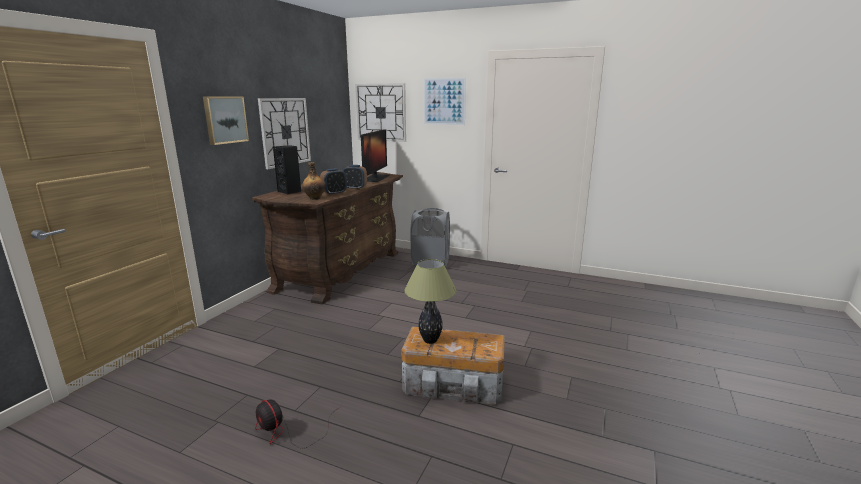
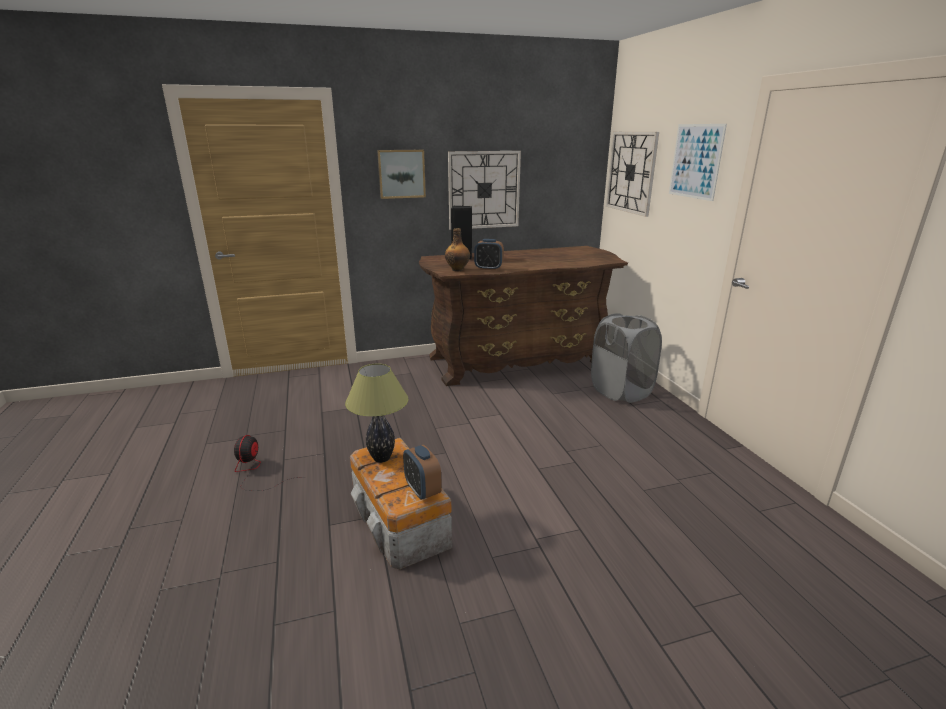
camera: 50 degrees right, 5 degrees up
(355, 188) = (524, 267): alarm clock -> alarm clock (422, 490)
(375, 178) = (583, 260): monitor -> none

